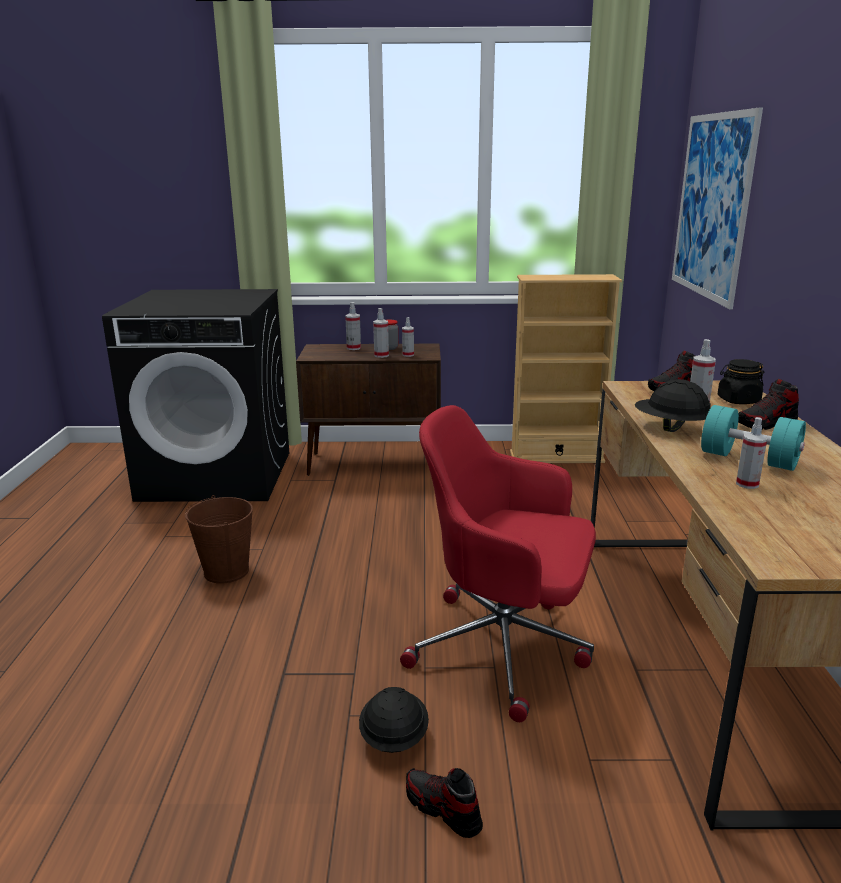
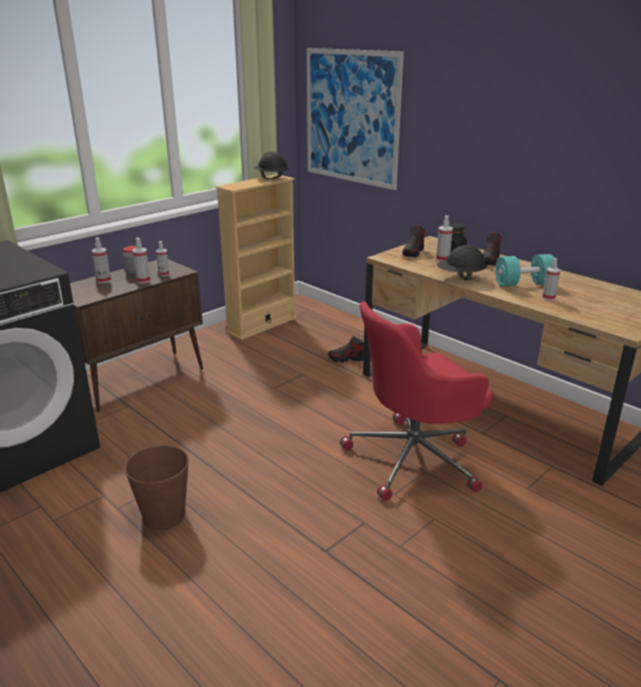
camera: 45 degrees left, 5 degrees up
(393, 737) = (439, 540): black hard hat -> black hard hat (271, 178)
(443, 809) = (512, 555): shoe -> shoe (347, 359)

